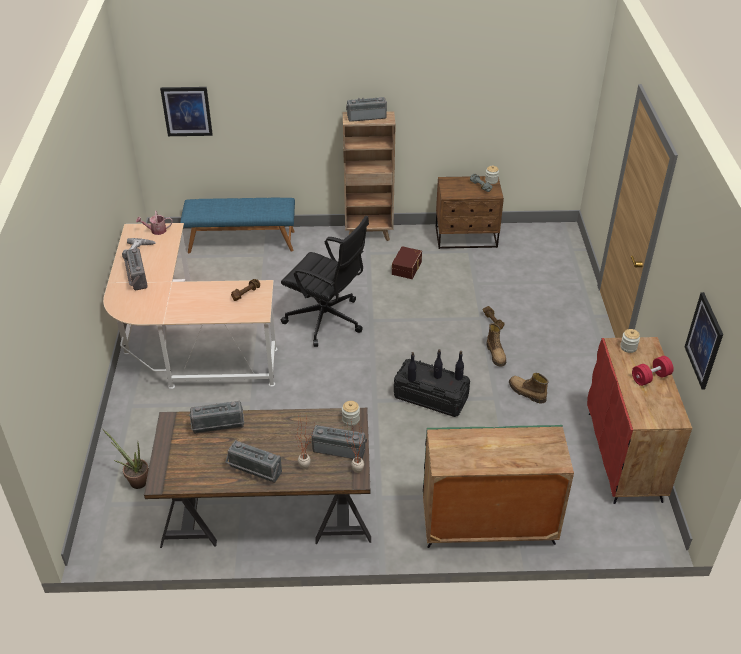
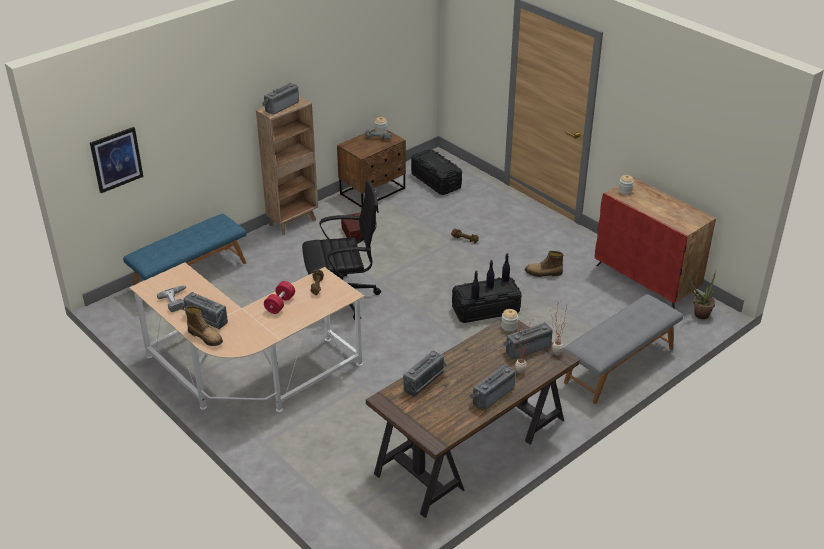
camera: 40 degrees left, 5 degrees down
(135, 480) = (342, 488): potted plant -> potted plant (698, 315)
(156, 230) = (169, 278): watering can -> none
(254, 472) = (491, 394): radio -> radio turned 150 degrees clockwise
(487, 525) = (620, 365): green cabinet -> grey bench
(496, 354) = (494, 259): boot -> boot (206, 337)
(534, 254) = (436, 181): none -> black storage box
(650, 377) = (659, 202): red dumbbell -> red dumbbell (280, 304)
(704, 340) = (704, 149): picture -> none

